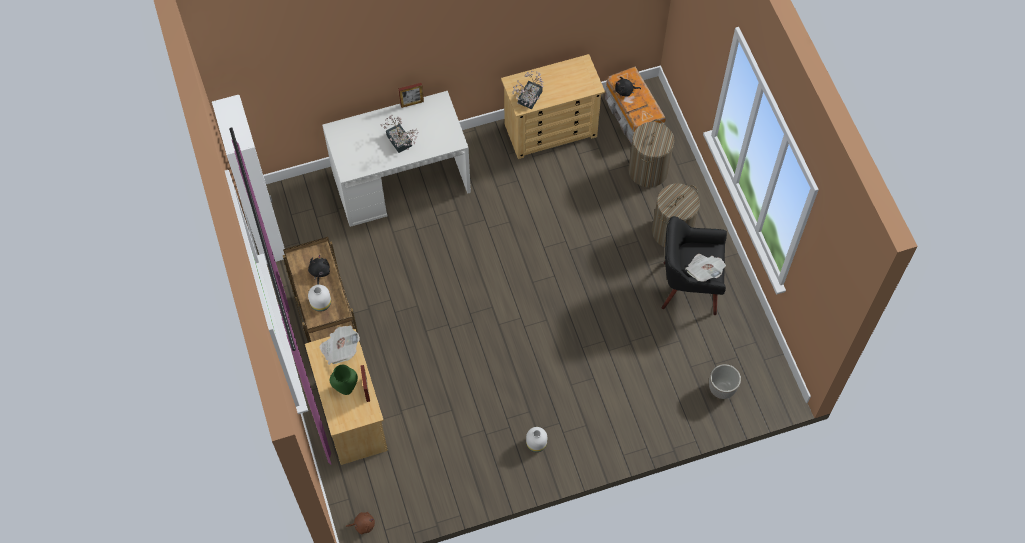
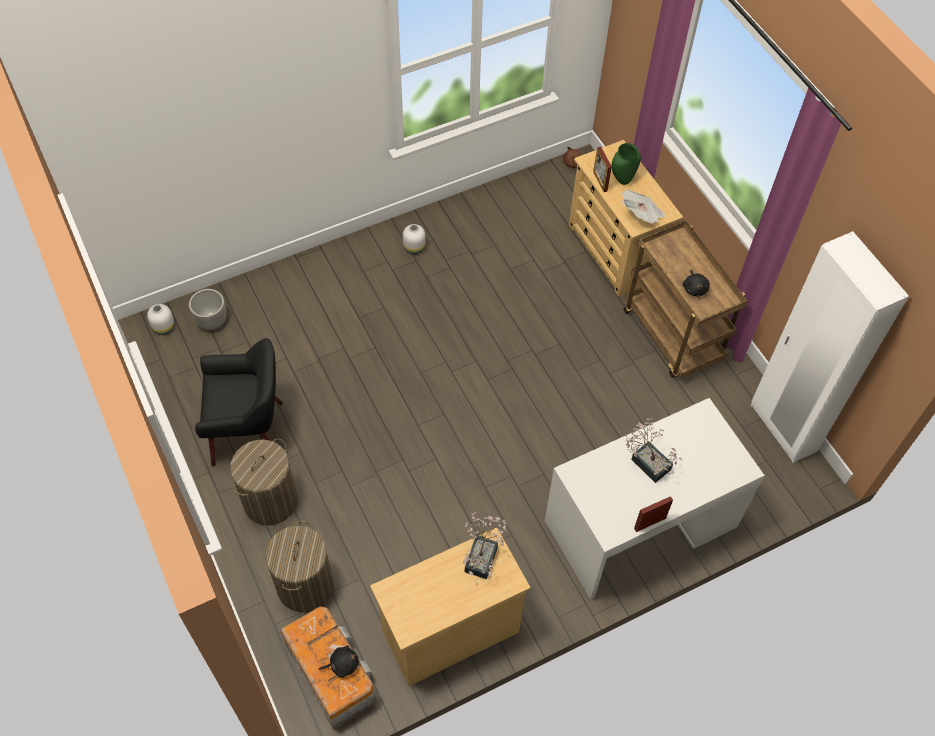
camera: 170 degrees right, 5 degrees down
(321, 303) = (679, 256): white vase -> white vase (163, 328)
(704, 271) = (227, 387): newspaper -> none

